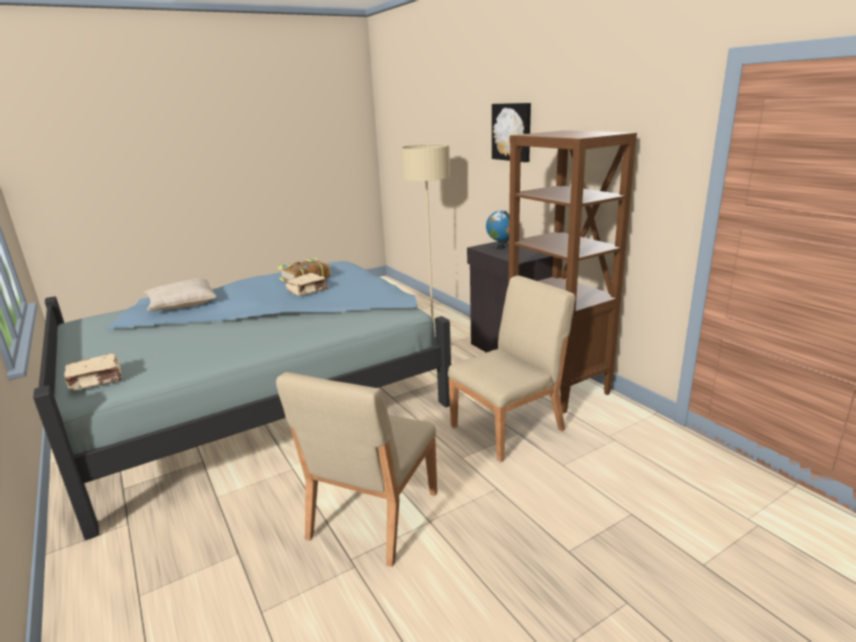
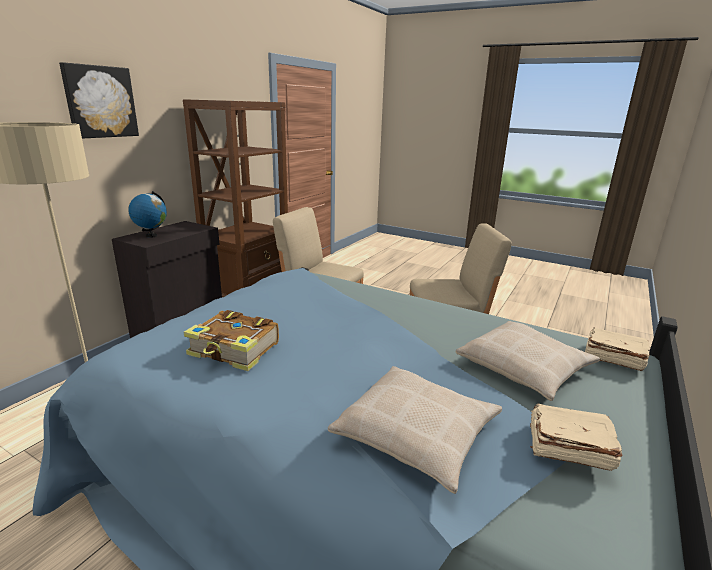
camera: 120 degrees left, 0 degrees up
(158, 344) = (524, 369): none -> beige pillow
(308, 291) = (291, 328): beige book -> beige book (567, 447)

